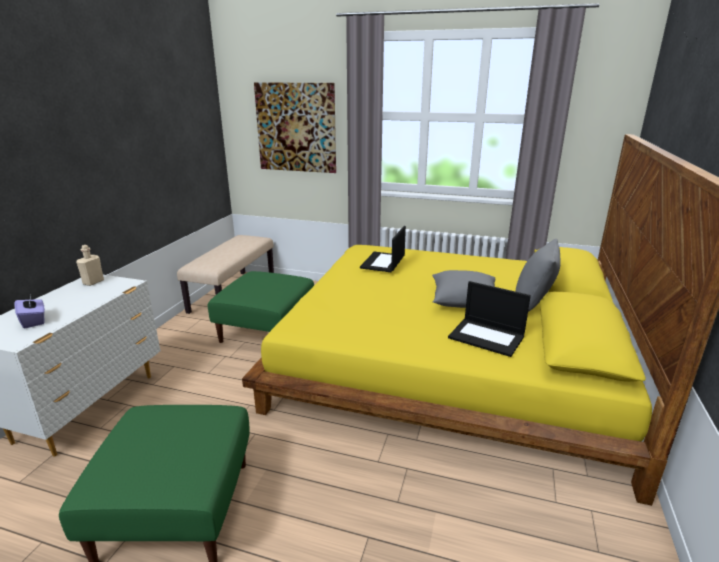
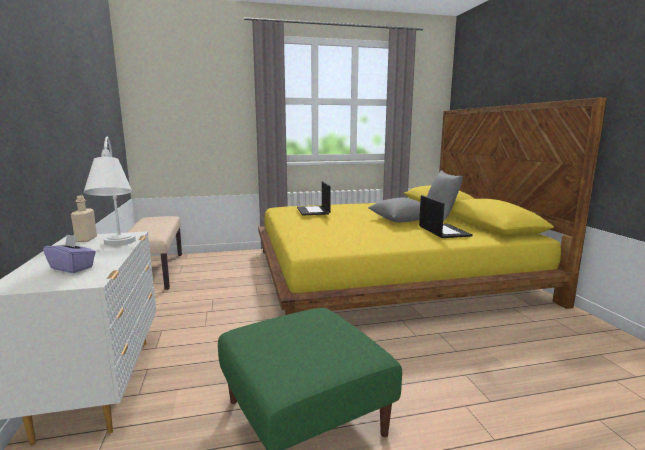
camera: 30 degrees left, 10 degrees down
(94, 300) = (117, 247): none -> white table lamp
(266, 330) = (223, 287): green ottoman -> none
(296, 128) = (203, 112): picture -> none
(487, 337) = (443, 231): laptop -> laptop turned 105 degrees counterclockwise

